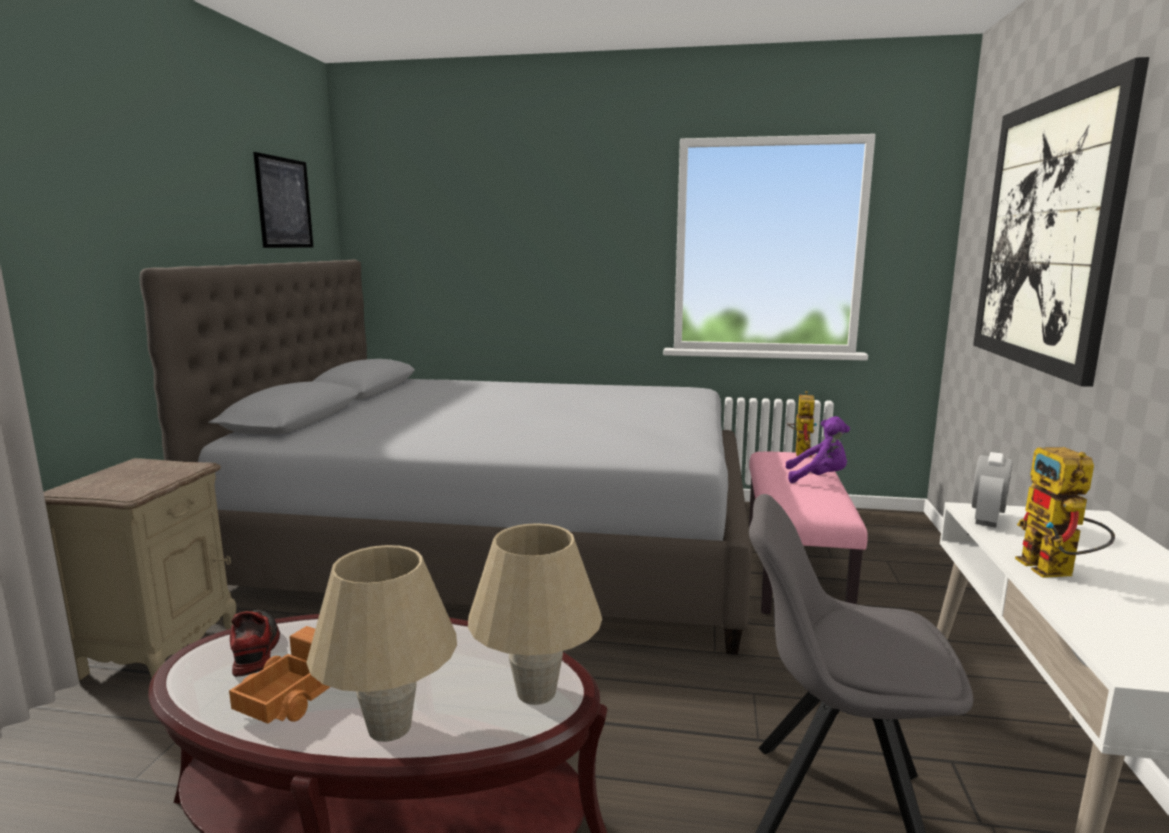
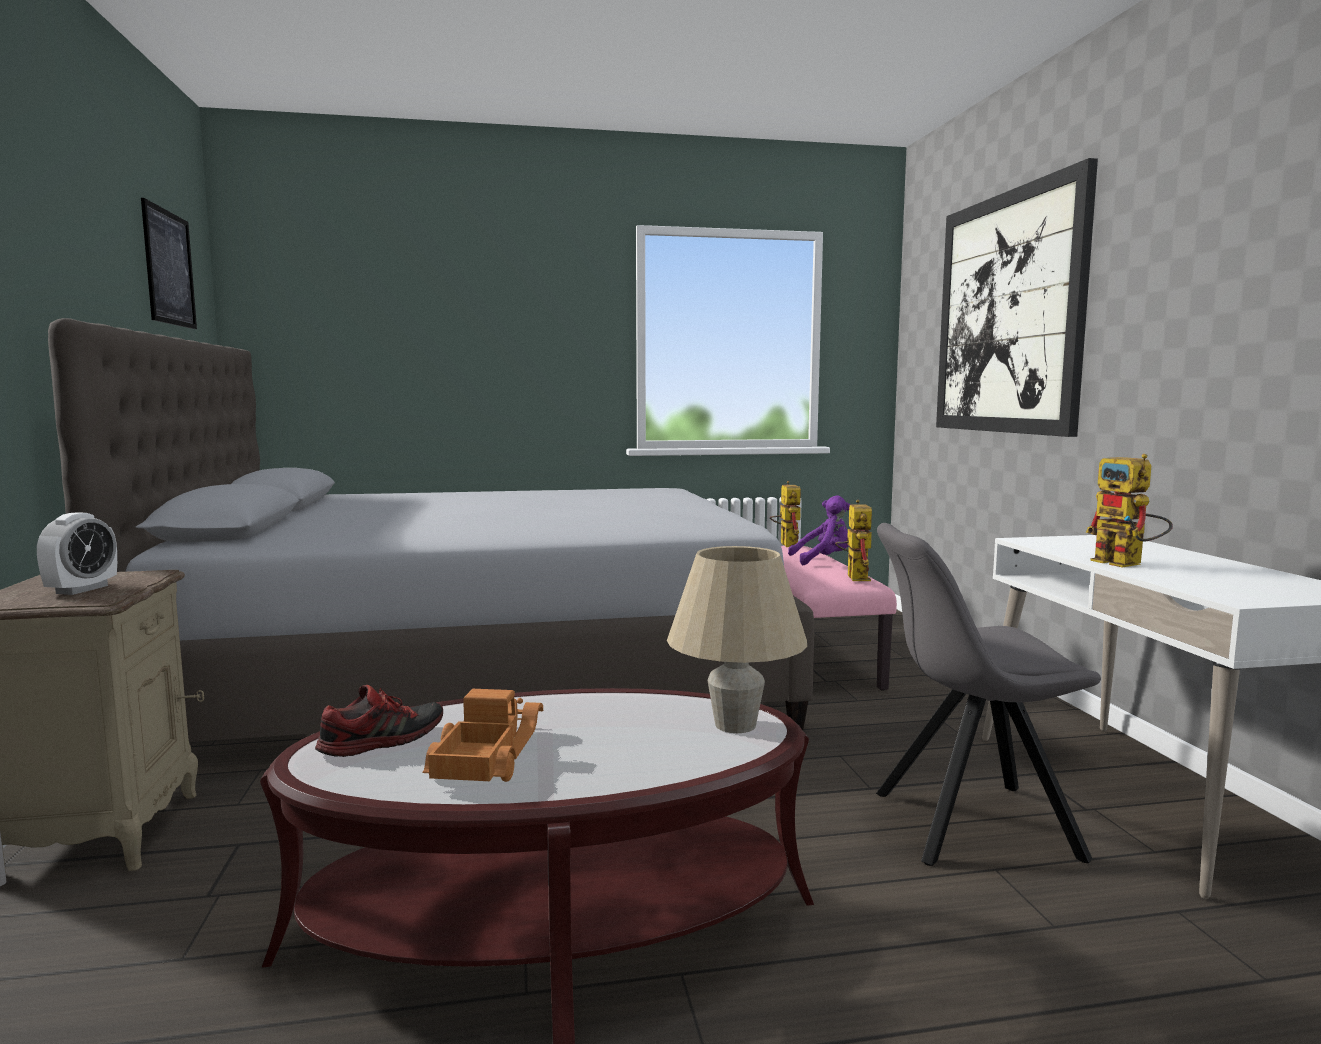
camera: 20 degrees left, 5 degrees down
(254, 651) = (382, 741): shoe -> shoe turned 90 degrees clockwise
(389, 727) = (617, 769): beige table lamp -> none
(830, 505) = (854, 576): none -> toy robot
(986, 520) = (1040, 544): alarm clock -> alarm clock (82, 589)

